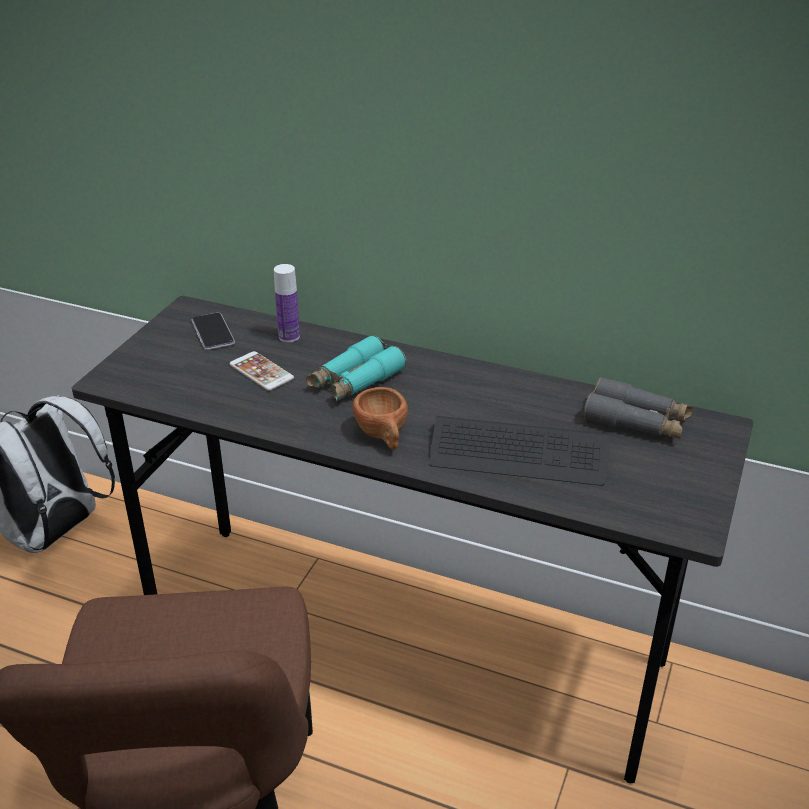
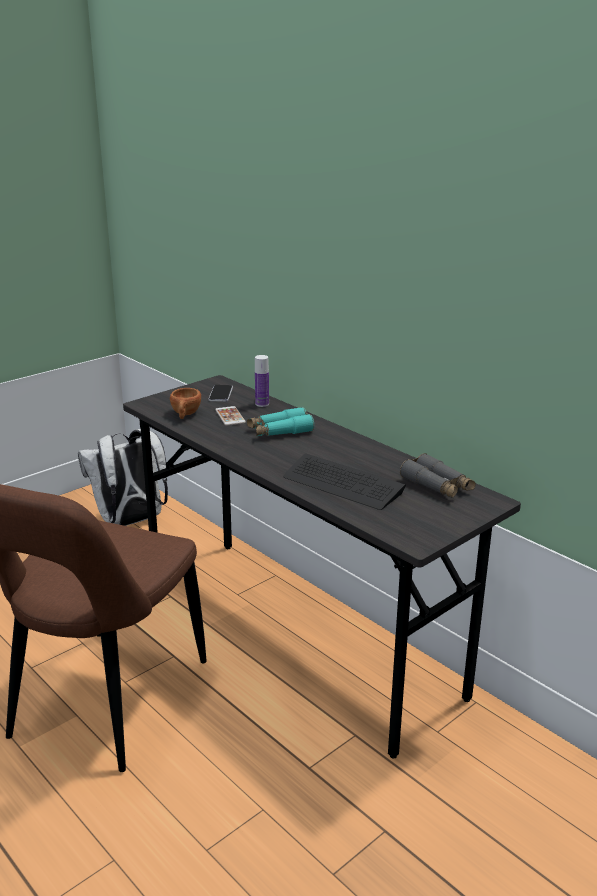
camera: 25 degrees right, 10 degrees down
(383, 436) = (270, 458): brown cup -> brown cup (185, 415)

